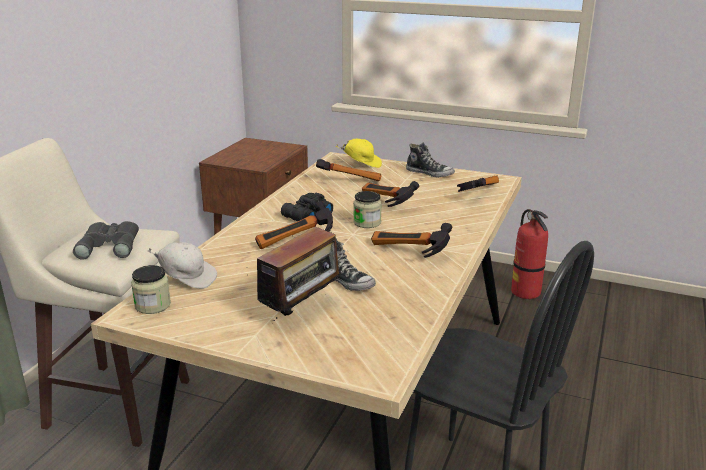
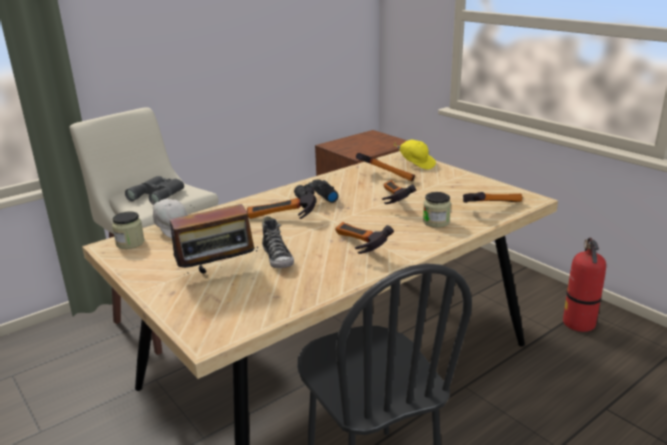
camera: 30 degrees right, 0 degrees up
(367, 223) = (356, 214): jar -> jar (436, 222)
(430, 173) = (468, 182): shoe -> none

